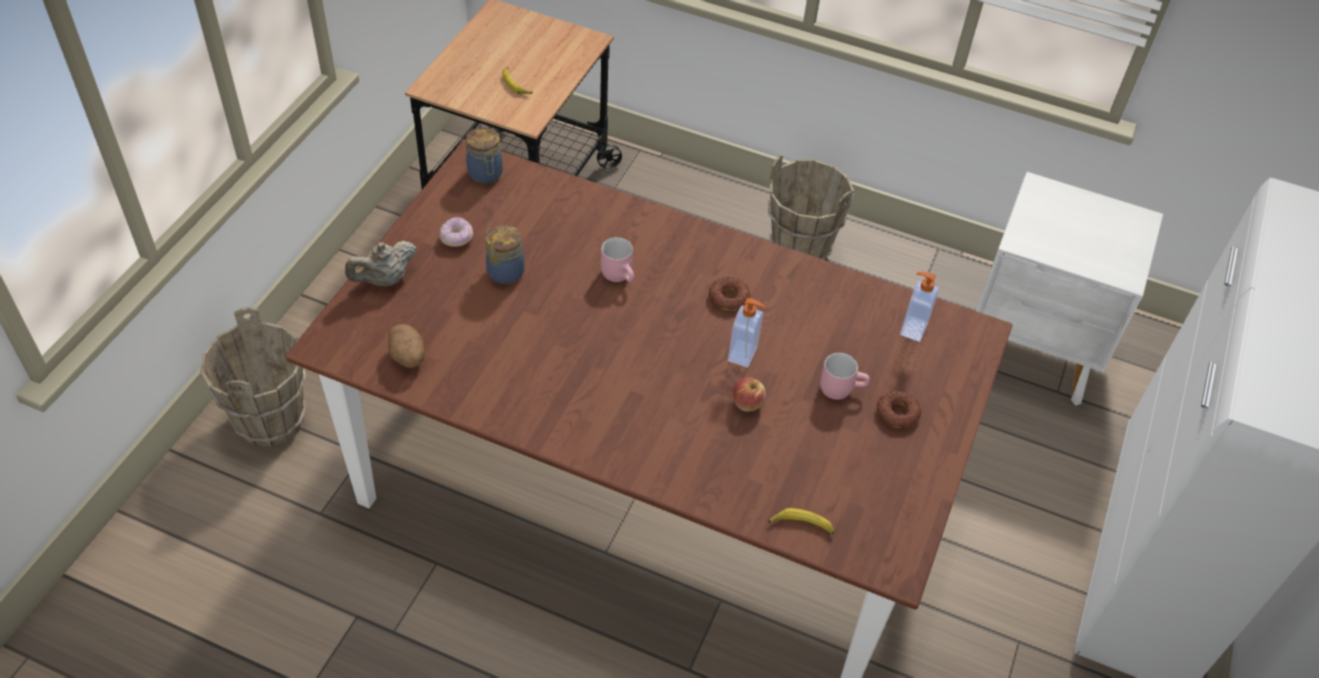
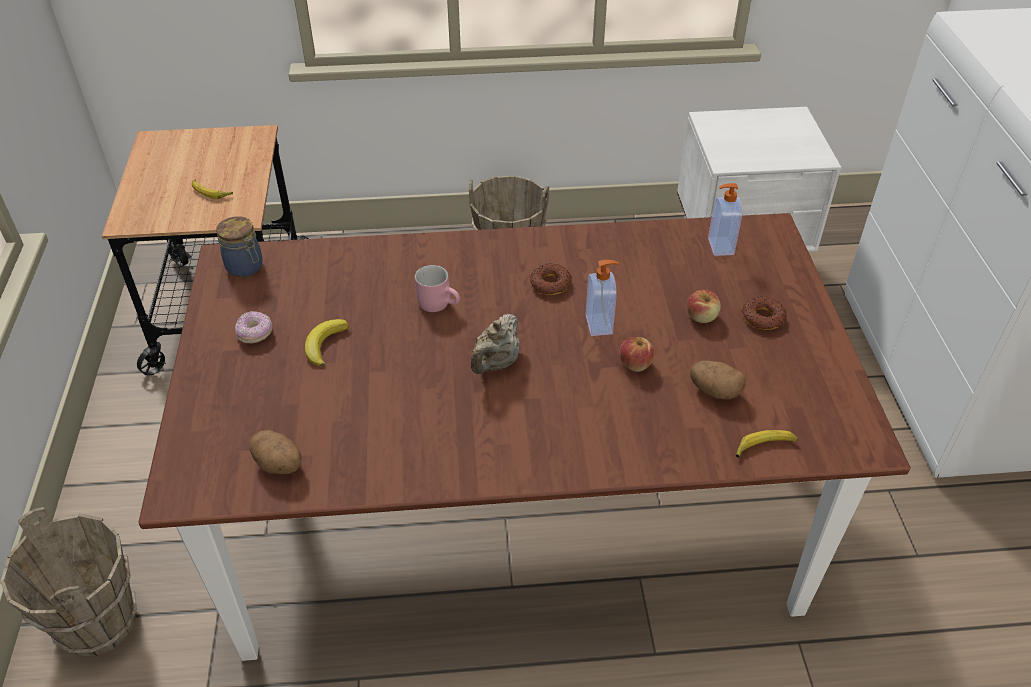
camera: 25 degrees left, 5 degrees down
(384, 280) = (204, 402): beige teapot -> beige teapot (496, 363)
(504, 271) = (324, 344): jar -> banana
(798, 458) = (714, 391): none -> potato
(841, 387) = (702, 317): pink mug -> apple

